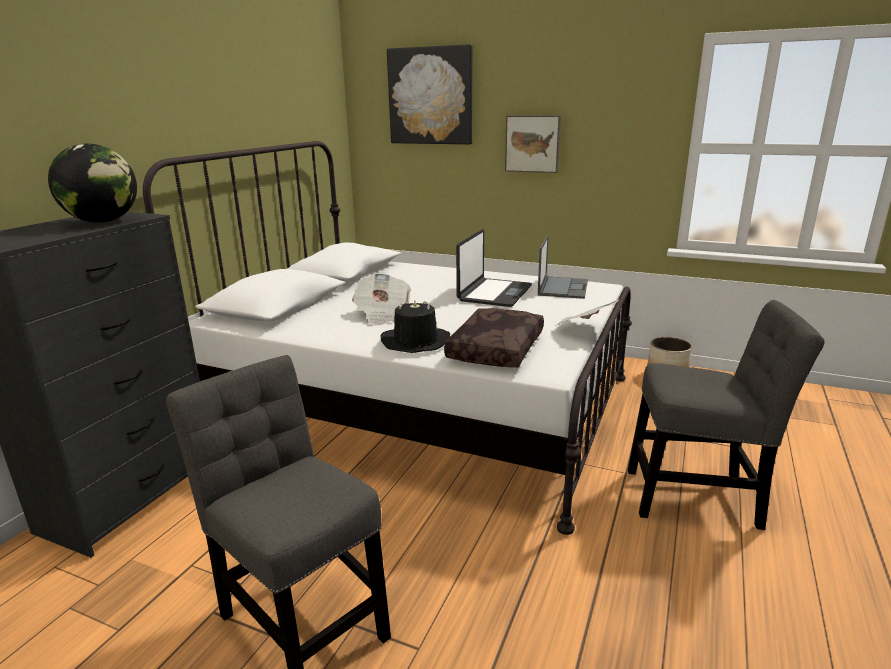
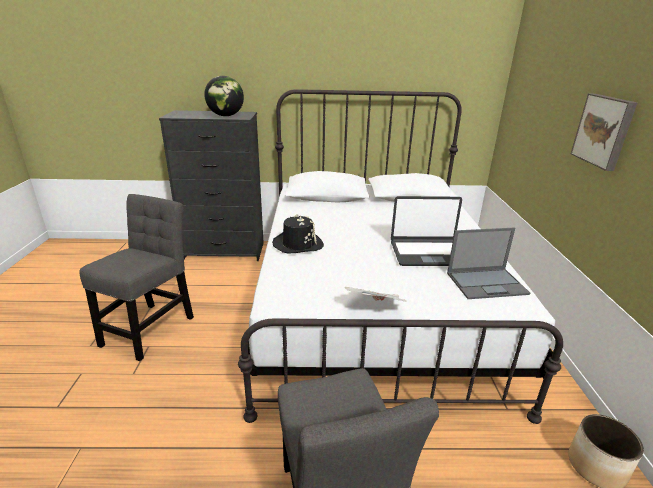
camera: 65 degrees right, 5 degrees up
(382, 315) = (337, 224): newspaper -> none
(431, 96) = (552, 64): picture -> none
(494, 348) = (304, 274): brown pillow -> none

